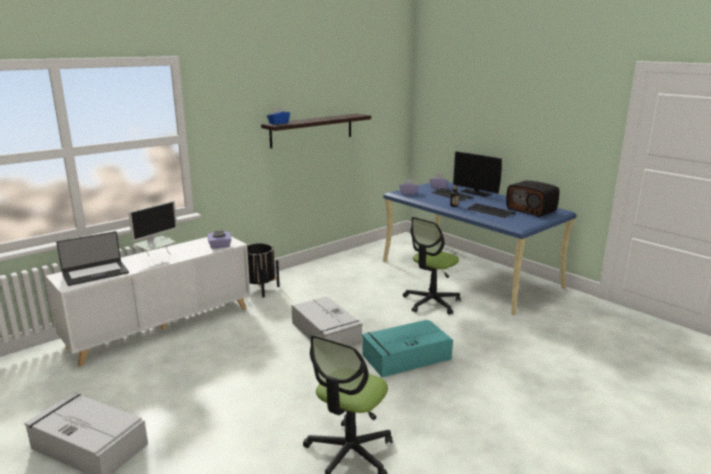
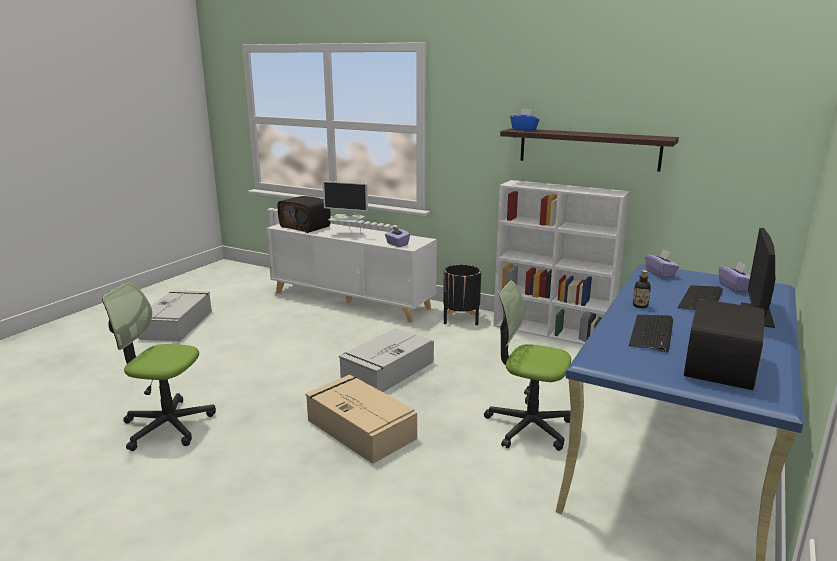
camera: 70 degrees right, 0 degrees up
(95, 273) = (306, 226): laptop -> radio
(316, 266) = (553, 332): none -> white bookcase
(405, 357) = (360, 428): turquoise storage box -> beige storage box

